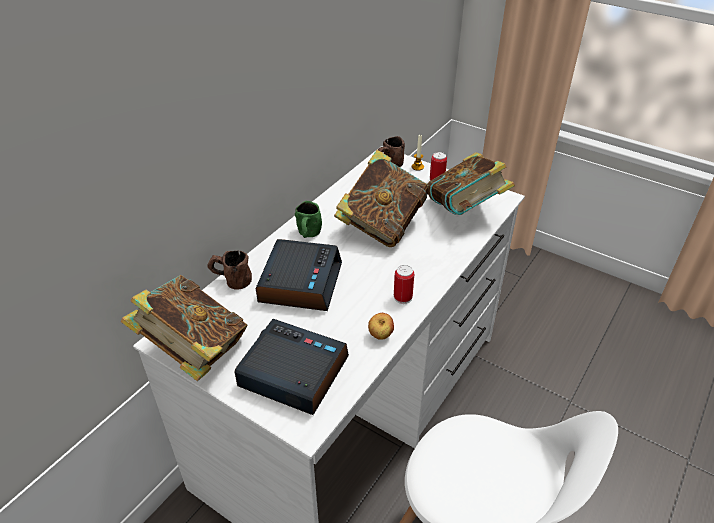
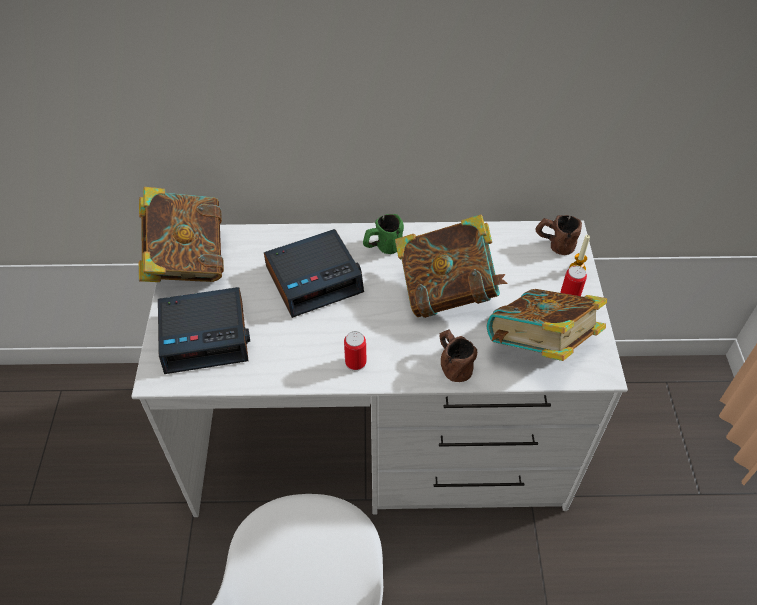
camera: 55 degrees right, 10 degrees up
(231, 281) = (279, 234): brown mug -> brown mug (452, 363)
(292, 373) = (206, 336): alarm clock -> alarm clock turned 90 degrees clockwise
(380, 336) = (292, 372): apple -> none

